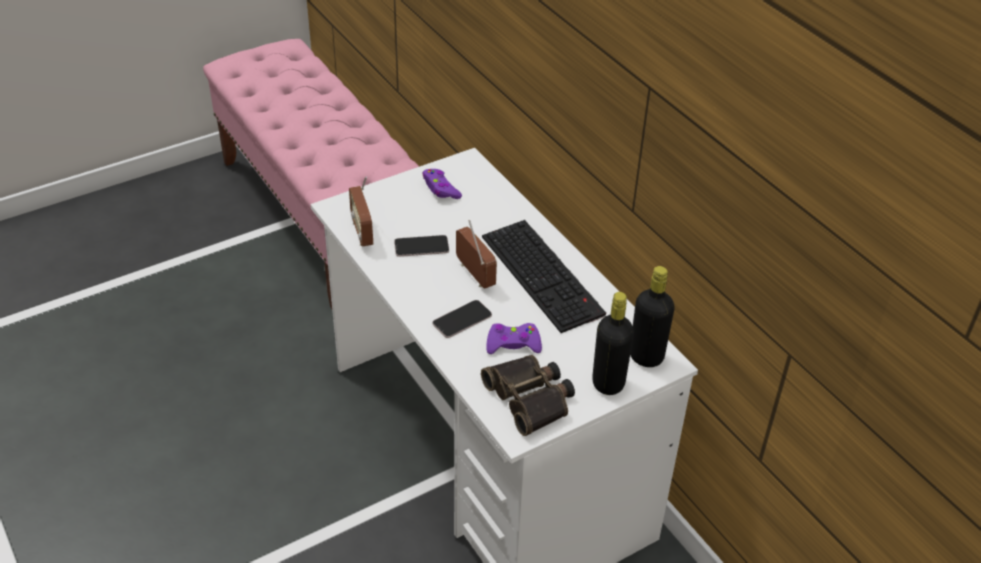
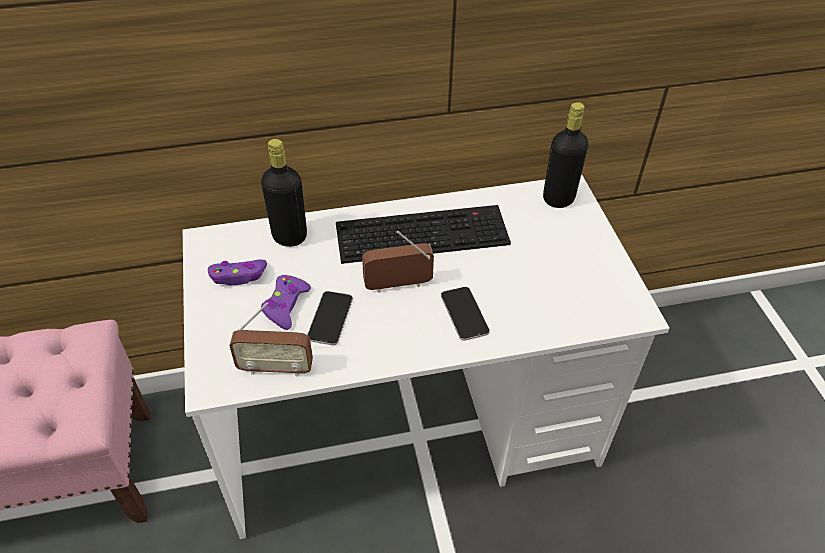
camera: 70 degrees left, 5 degrees up
(513, 344) = (514, 283): purple game controller -> purple game controller (286, 306)
(531, 398) = (593, 290): binoculars -> none
(608, 383) = (585, 232): black bottle -> black bottle (290, 236)

